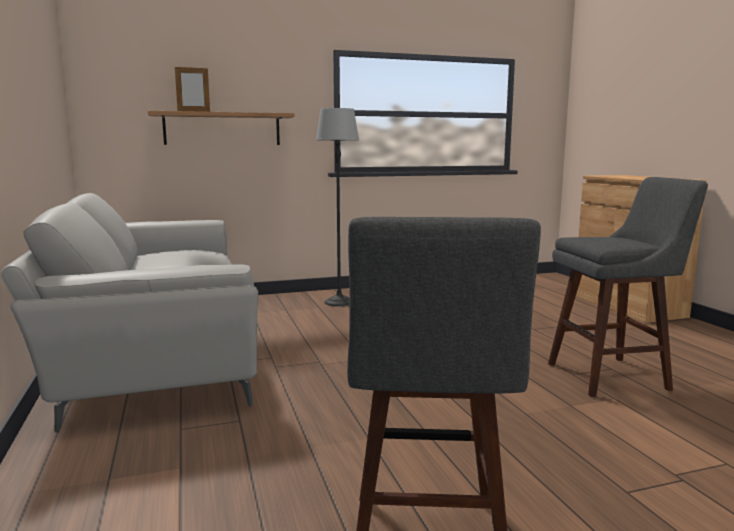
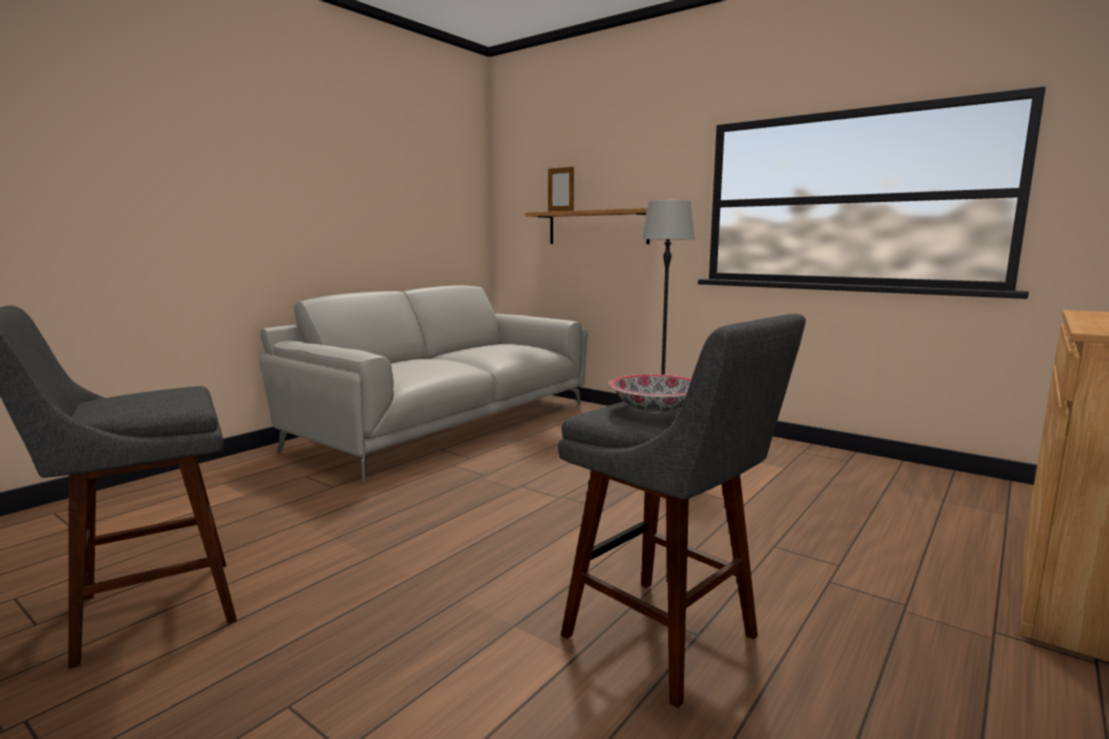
camera: 55 degrees right, 0 degrees up
(608, 239) = (654, 408): none -> bowl

